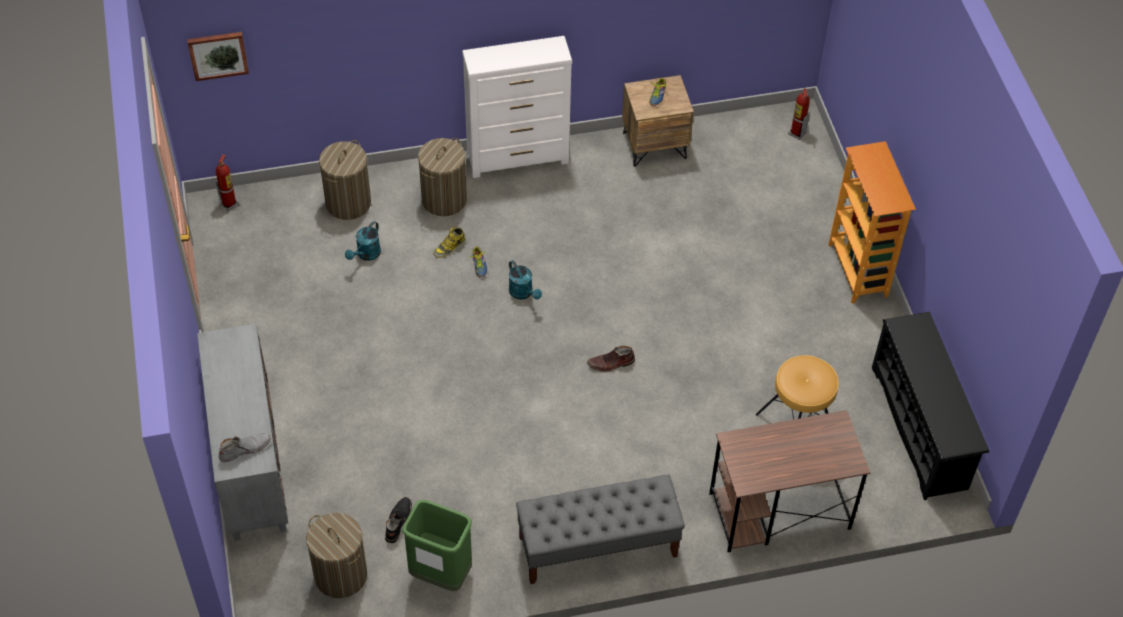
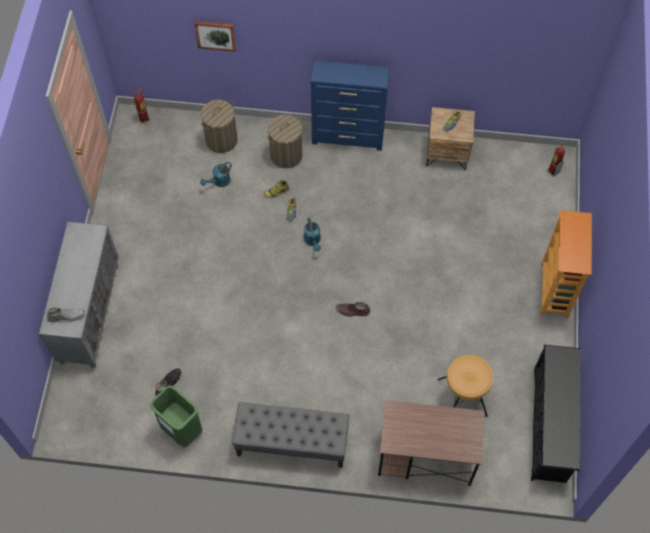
camera: 20 degrees right, 10 degrees up
(218, 54) = (139, 25): picture -> picture (215, 34)
(340, 575) = (118, 410): laundry basket -> none
(518, 158) = (348, 137): white dresser -> blue dresser

